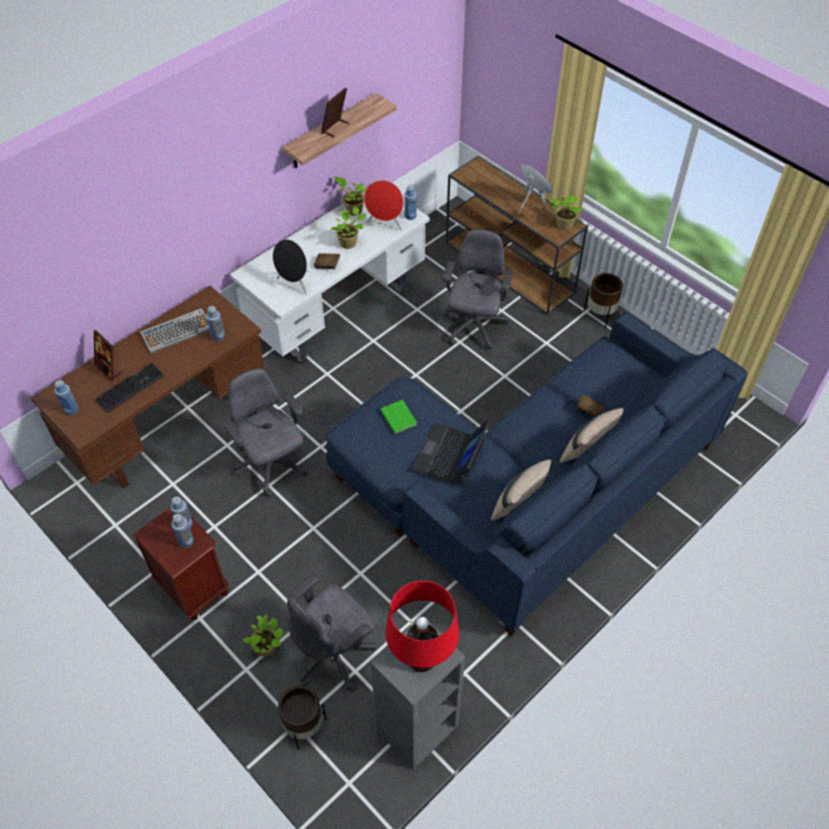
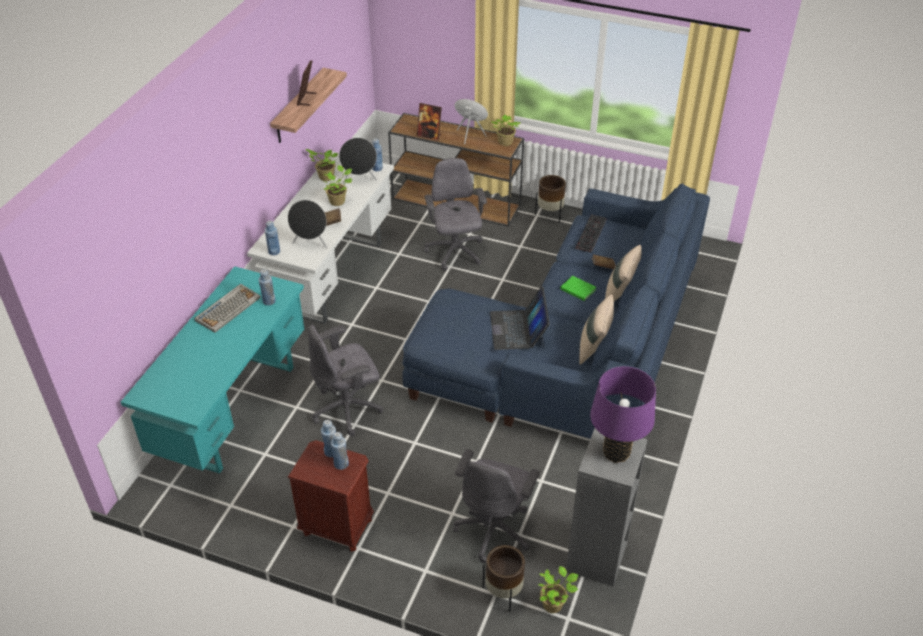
camera: 25 degrees left, 10 degrees down
(71, 409) = (168, 398): blue bottle -> blue bottle (274, 251)
(109, 369) = (183, 356): picture frame -> picture frame (429, 135)
(130, 387) = (213, 363): keyboard -> keyboard (590, 233)
(170, 426) = (233, 410): brown desk -> turquoise desk
(268, 648) = (434, 546): potted plant -> potted plant (554, 604)
(272, 466) = (348, 409): grey office chair -> grey office chair turned 60 degrees counterclockwise
(385, 224) = (360, 179): red speaker -> black speaker
(398, 417) = (458, 316): green book -> green book (577, 288)
(421, 659) = (616, 453): red table lamp -> purple table lamp

